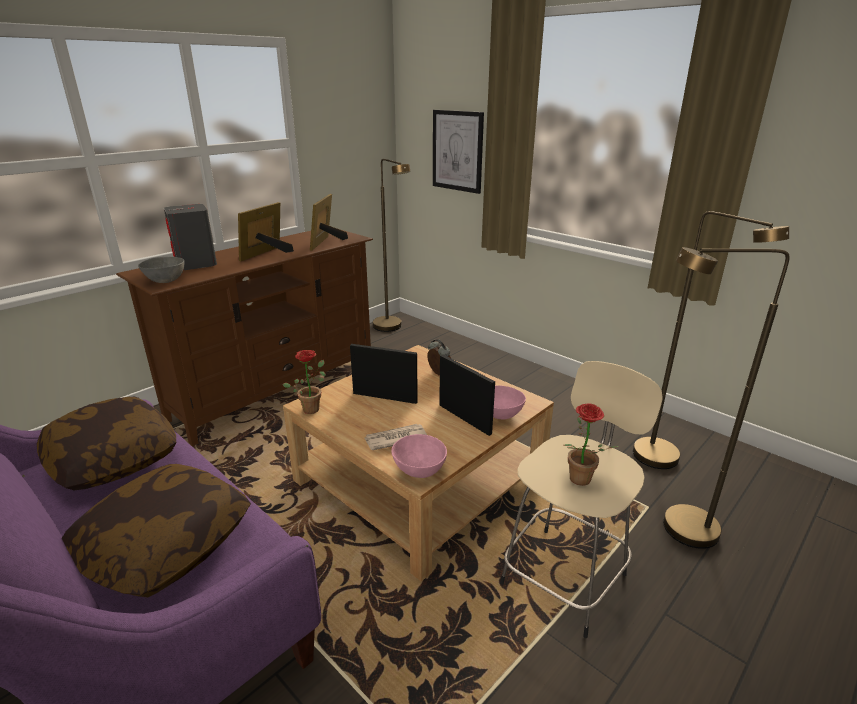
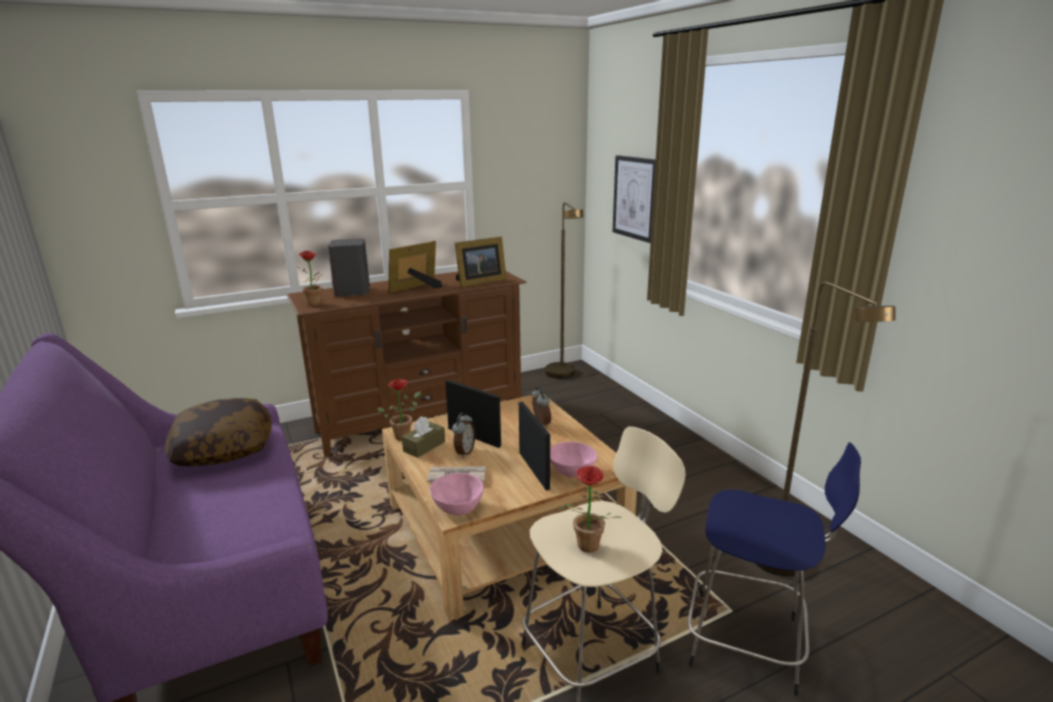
camera: 20 degrees right, 5 degrees down
(165, 281) = (316, 304): grey bowl -> potted plant
(166, 545) = (217, 522): pillow -> none
(326, 243) = (479, 282): picture frame -> picture frame turned 150 degrees counterclockwise
(341, 415) = (424, 446): none -> brown tissue box
(386, 414) = (464, 452): none -> alarm clock
(676, 530) = (749, 643): brown floor lamp -> blue stool

